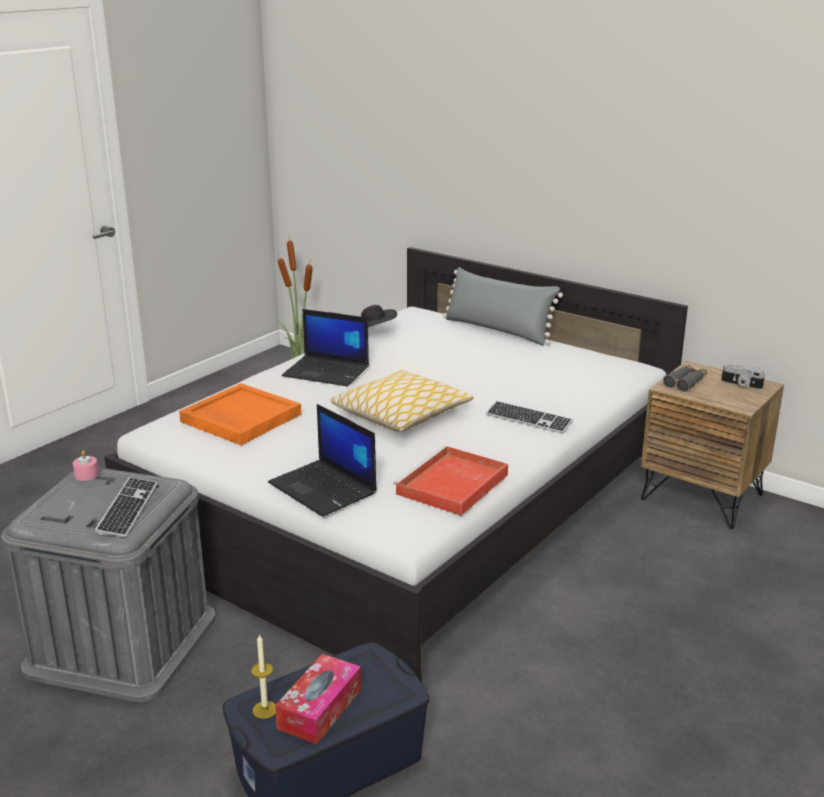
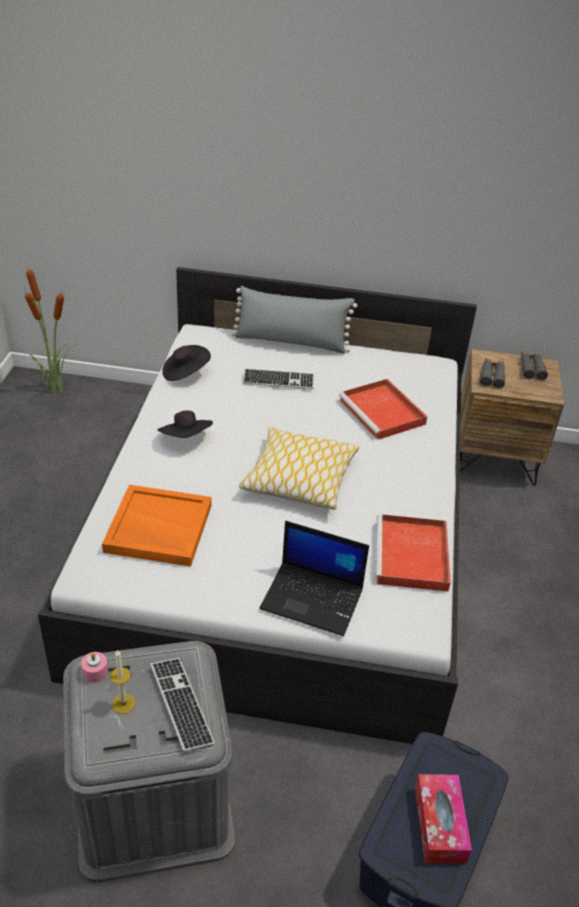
camera: 30 degrees left, 15 degrees up
(265, 709) = (399, 846): candle -> candle (123, 703)
(327, 371) = (186, 438): laptop -> black hat
(528, 419) = (406, 453): keyboard -> keyboard (278, 380)
(537, 389) = (383, 413): none -> red tray
(741, 385) = (531, 369): camera -> grey binoculars

